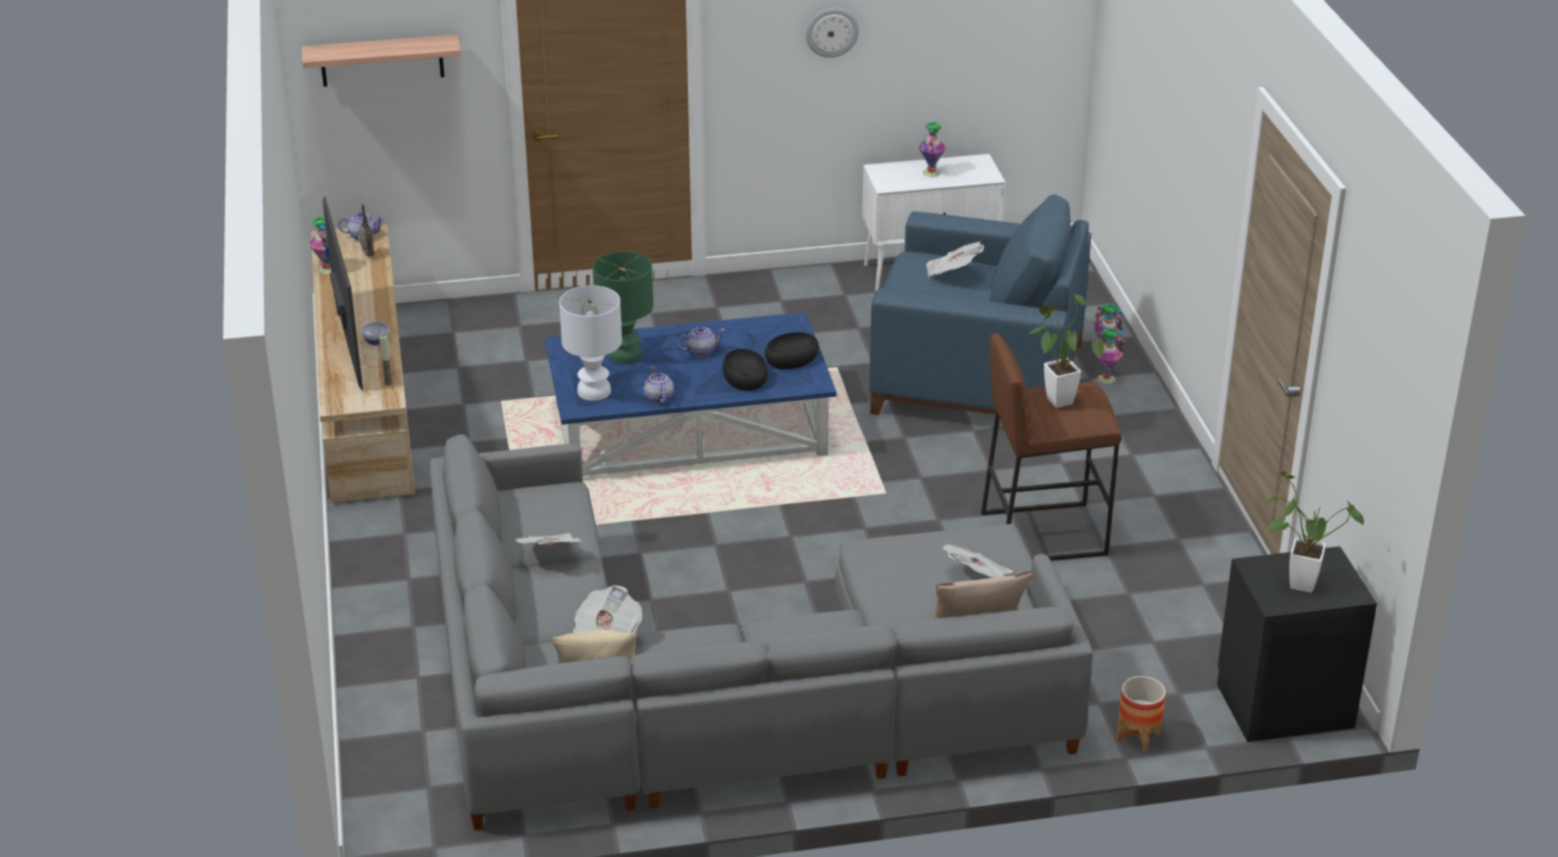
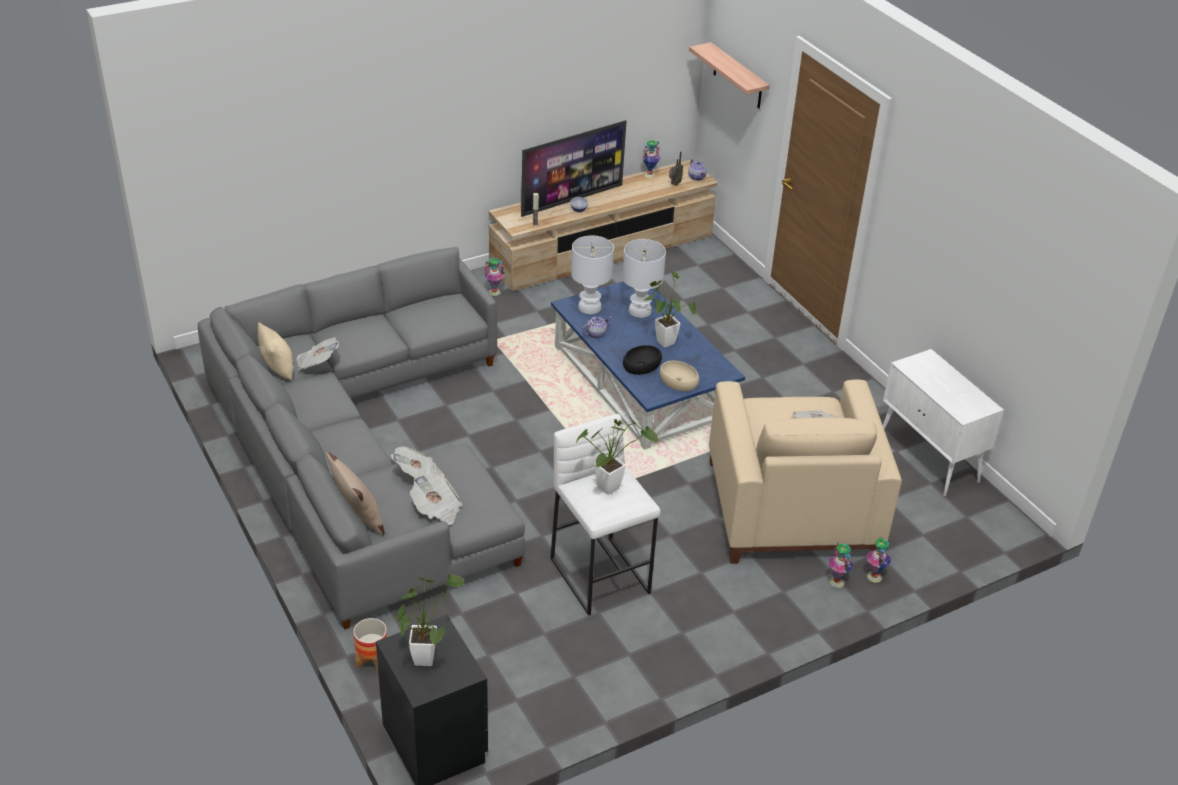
camera: 70 degrees right, 5 degrees up
(551, 554) = (397, 326): newspaper -> newspaper (418, 474)
(626, 355) = (640, 311): green table lamp -> white table lamp
(701, 351) = (663, 340): teapot -> potted plant
(791, 358) = (678, 381): black bowl -> beige bowl
(832, 32) = (941, 234): wall clock -> none
(931, 173) = (945, 384): vase -> vase (494, 292)
(974, 378) = (790, 507): blue armchair -> beige armchair
(1043, 533) = (601, 575): brown stool -> white stool

